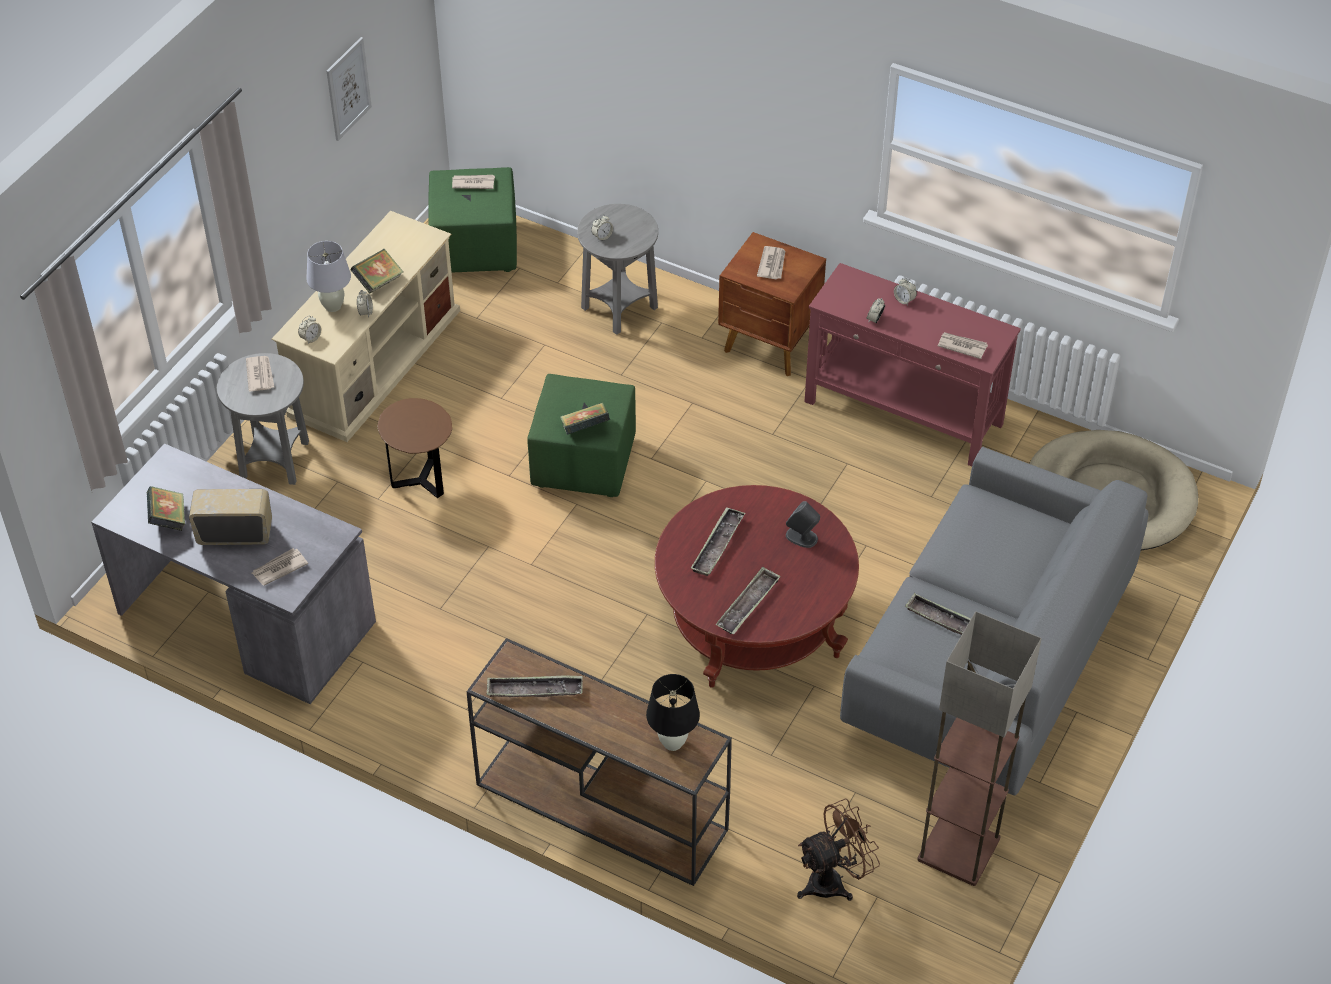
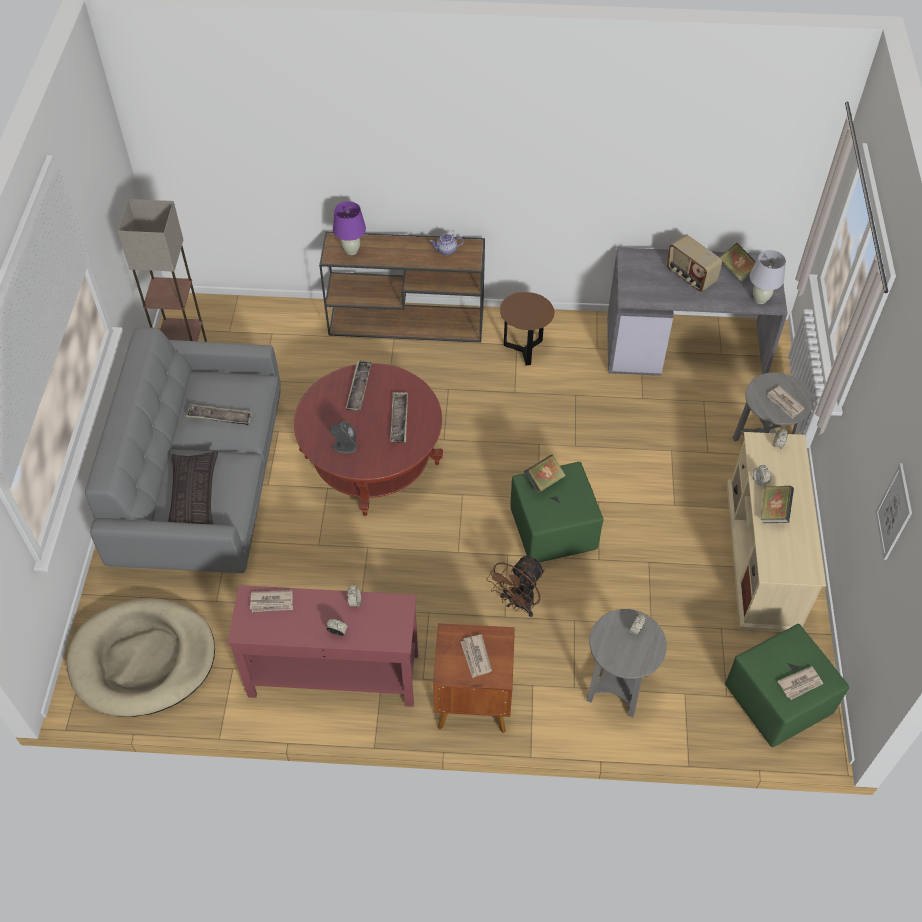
camera: 155 degrees right, 5 degrees up
(235, 533) = (690, 276): radio -> radio turned 75 degrees clockwise
(279, 568) = (646, 267): newspaper -> none
(332, 306) = (787, 477): white table lamp -> white table lamp (760, 299)
(421, 481) = (653, 474): brown side table -> brown side table (524, 350)
(534, 690) = (446, 250): tray -> teapot
(672, 743) = (351, 251): black table lamp -> purple table lamp
(833, 881) = (257, 330): brown fan -> brown fan (518, 604)
(1012, 535) = (193, 496): none -> pillow

